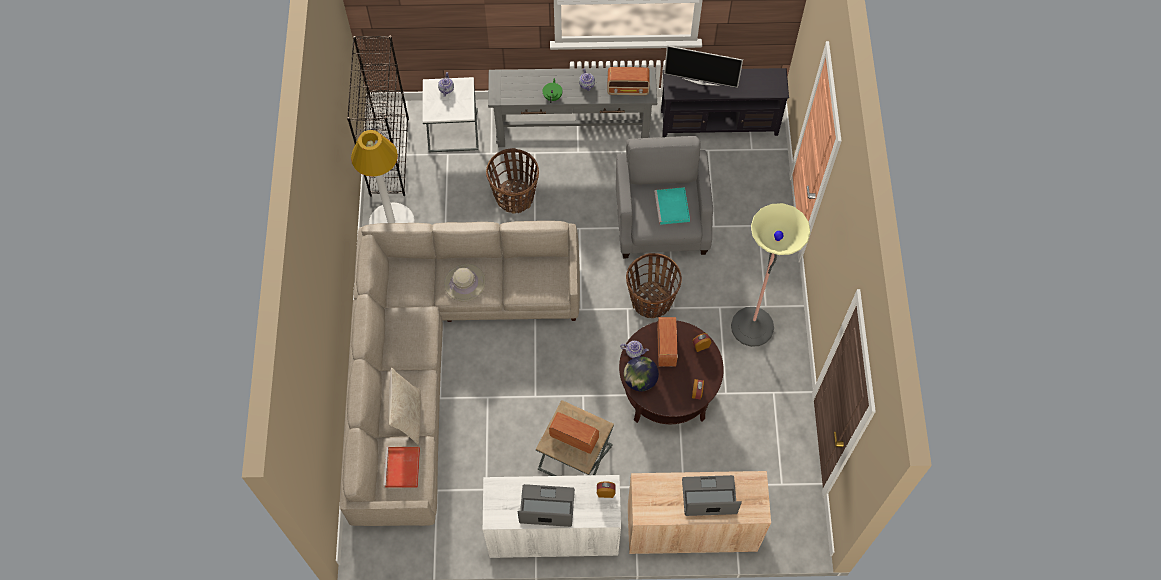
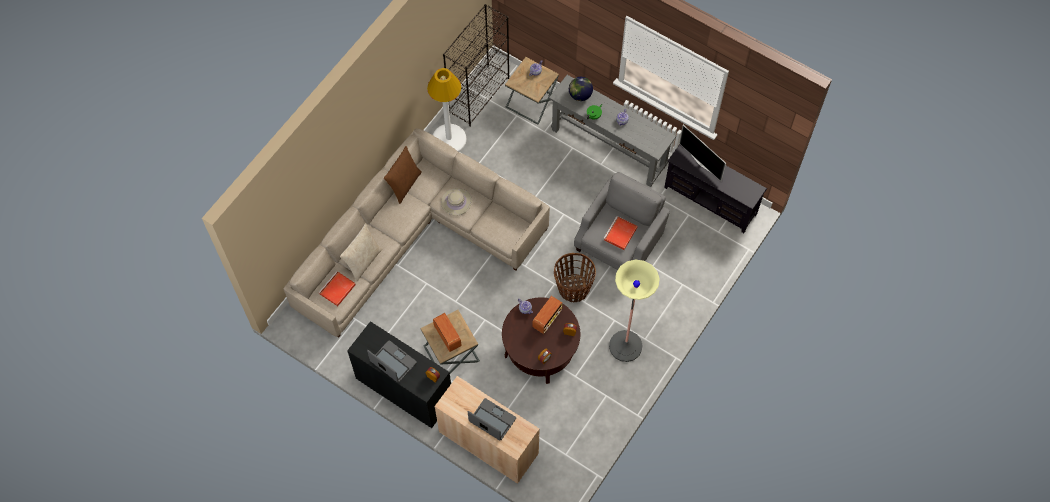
camera: 35 degrees right, 0 degrees up
(390, 300) = (404, 184): none -> brown pillow
(453, 130) = (531, 102): white side table -> brown side table
(515, 197) = (538, 169): basket -> none
(553, 532) = (404, 389): white cabinet -> black cabinet
(628, 89) = (646, 139): radio -> none
(640, 380) = (515, 328): globe -> globe (580, 95)
(672, 207) = (620, 234): turquoise tray -> red tray

